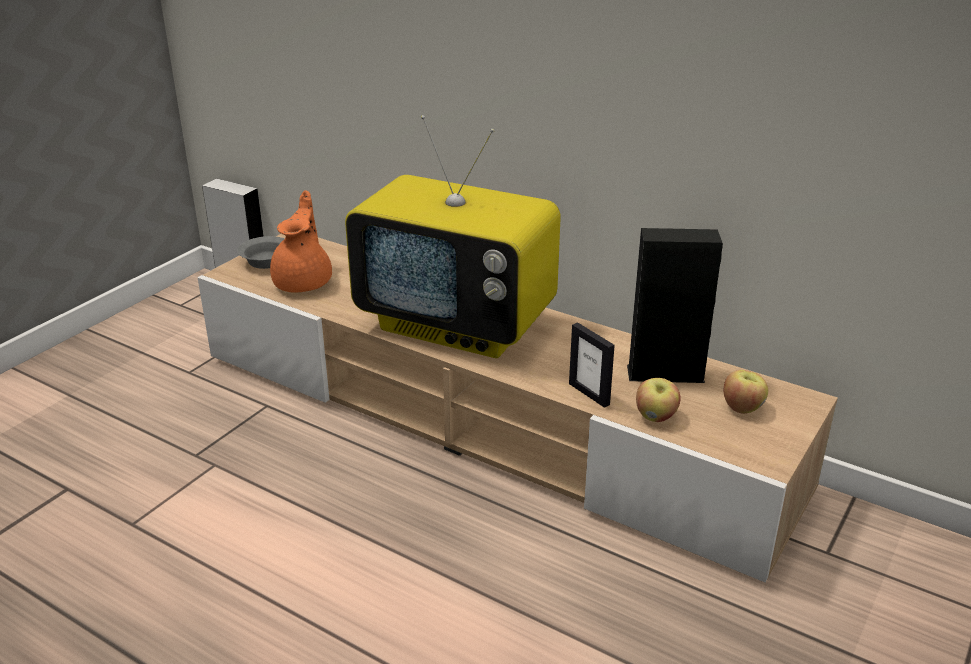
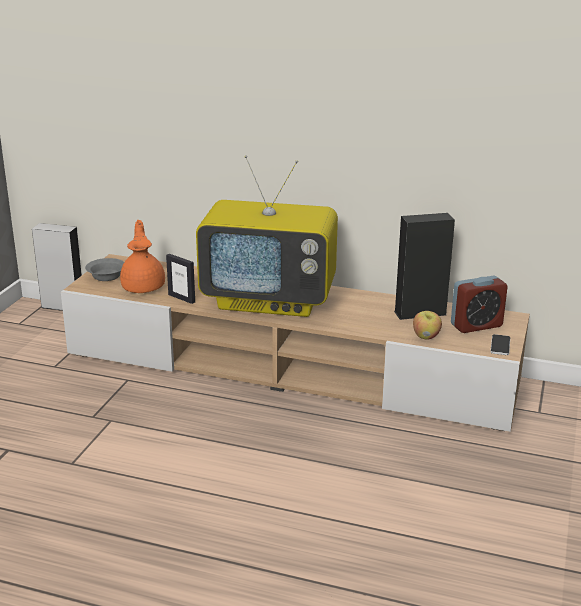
camera: 15 degrees left, 5 degrees down
(589, 394) = (378, 329): picture frame -> picture frame (182, 298)
(742, 407) = (476, 325): apple -> alarm clock
(766, 449) = (500, 345): none -> phone

